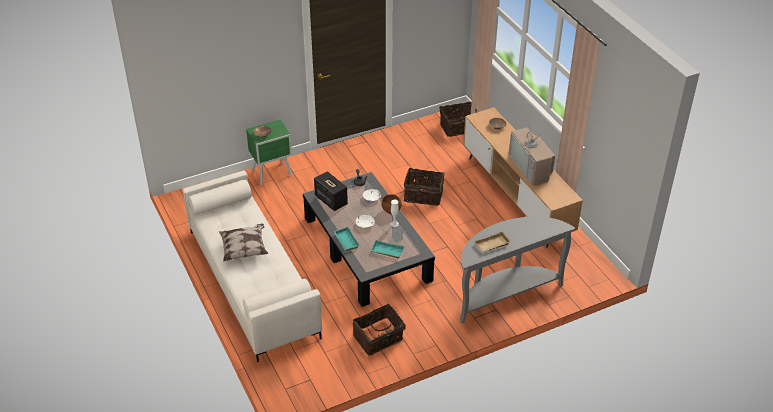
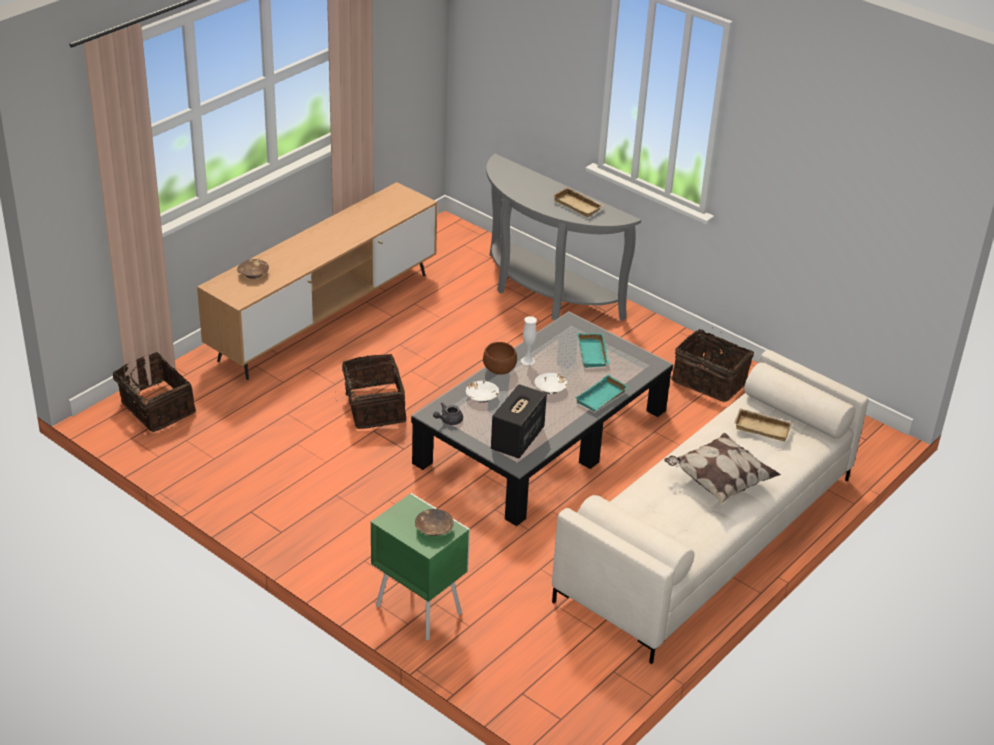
camera: 115 degrees left, 5 degrees down
(273, 283) = (763, 427): none -> beige tray
(531, 168) = (348, 229): television -> none

